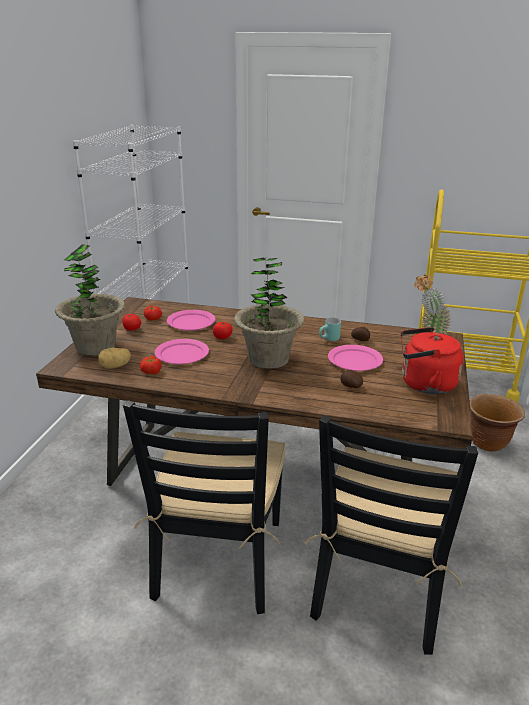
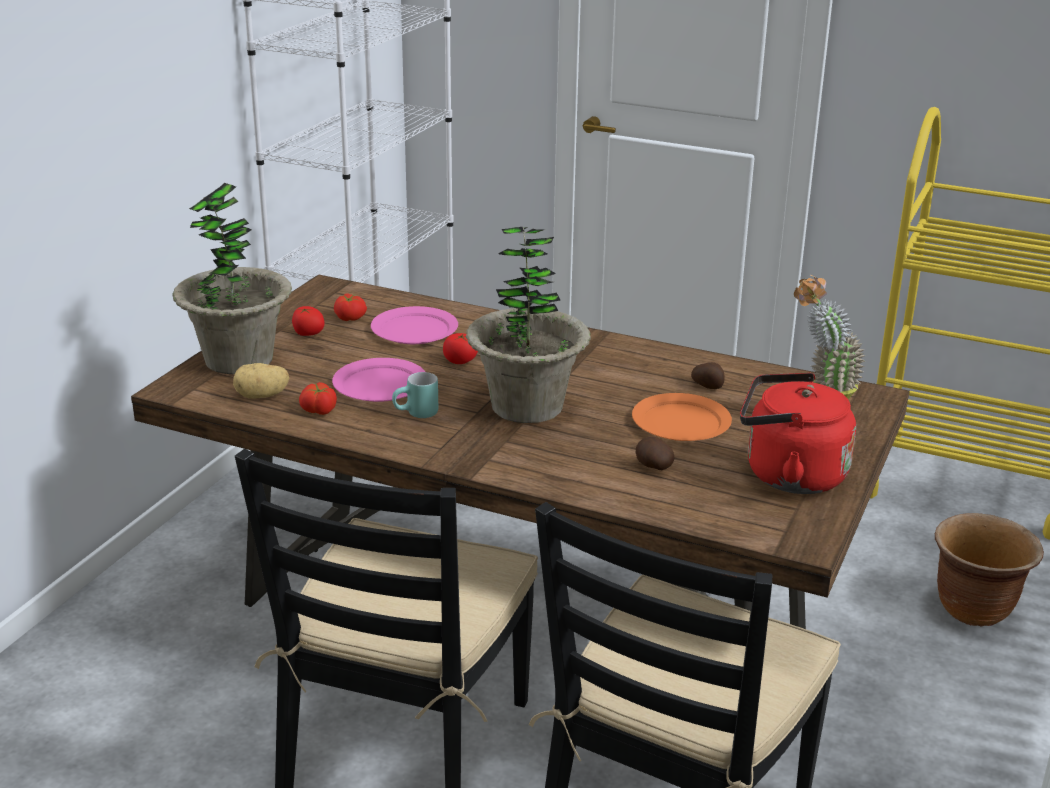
camera: 10 degrees right, 0 degrees up
(329, 340) = (651, 381): turquoise mug -> turquoise mug (417, 415)
(354, 360) = (680, 422): pink plate -> orange plate

